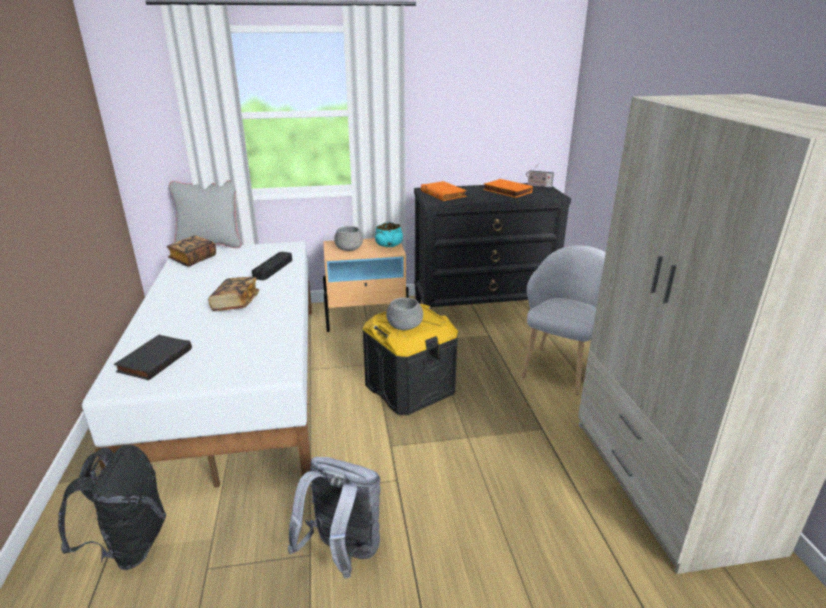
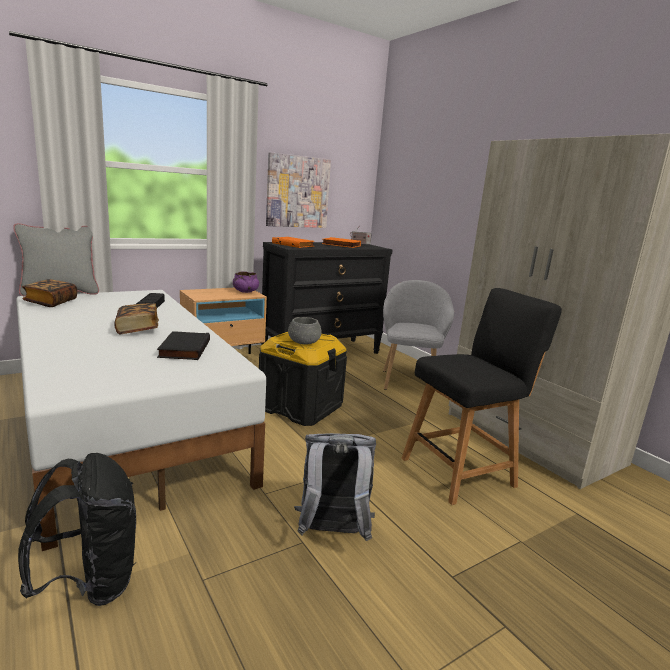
camera: 25 degrees left, 10 degrees down
(154, 359) = (87, 371): black book -> black book (183, 349)
(349, 248) = (210, 293): grey bowl -> none
(388, 245) = (245, 291): turquoise bowl -> purple bowl
(463, 124) = (297, 192): none -> picture
(535, 511) = (462, 471): none -> black chair

